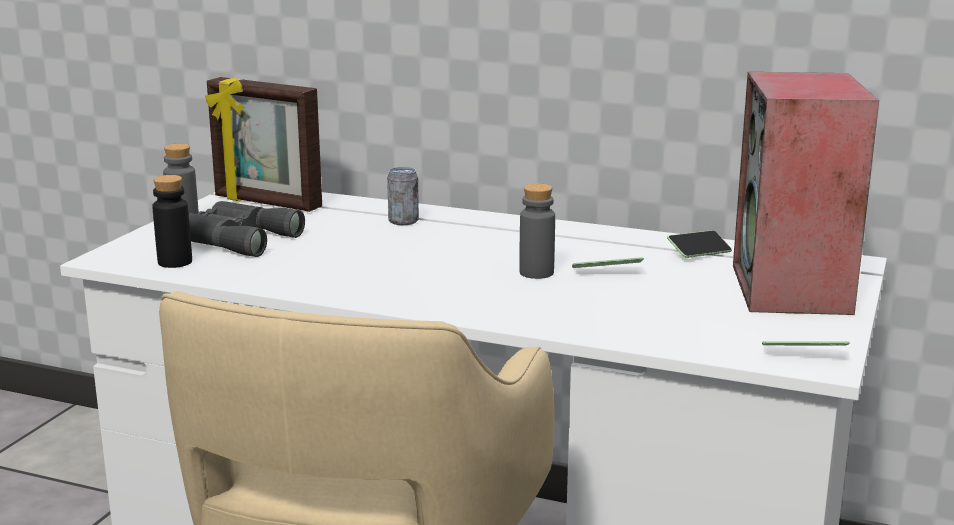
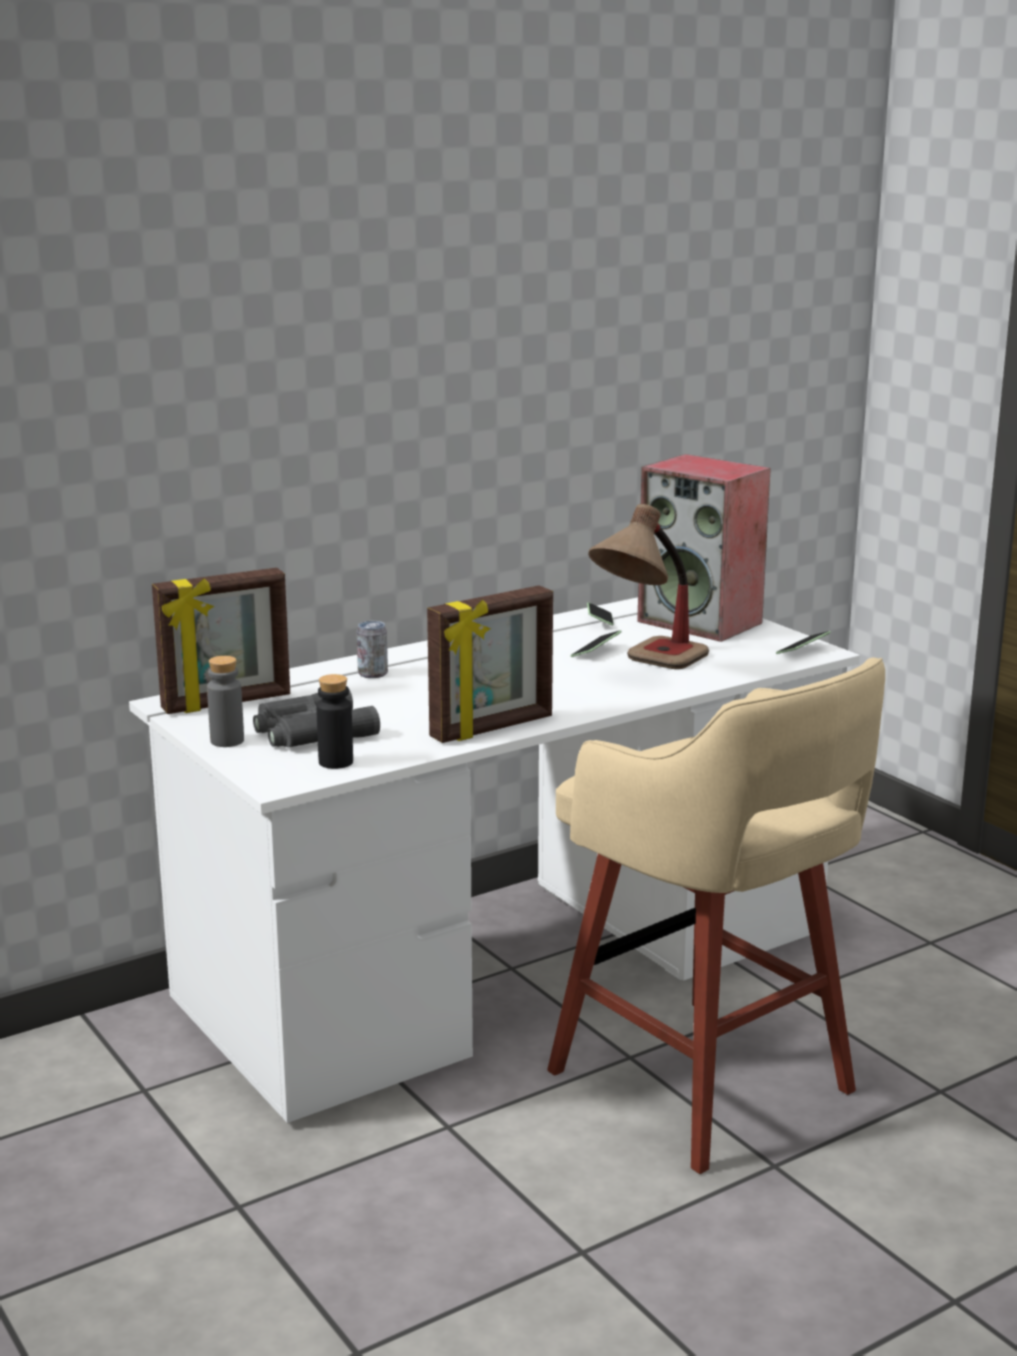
camera: 55 degrees left, 0 degrees up
(328, 288) = (493, 728): none -> picture frame
(536, 273) = (564, 668): grey bottle -> none
(602, 302) = (648, 667): none -> table lamp

